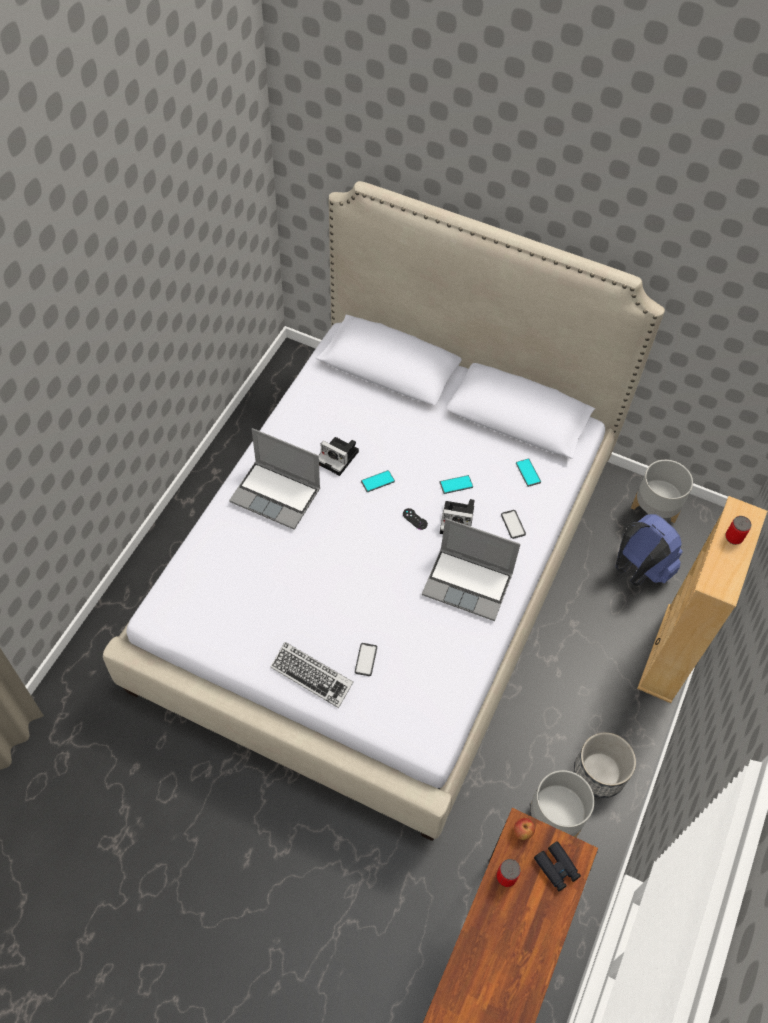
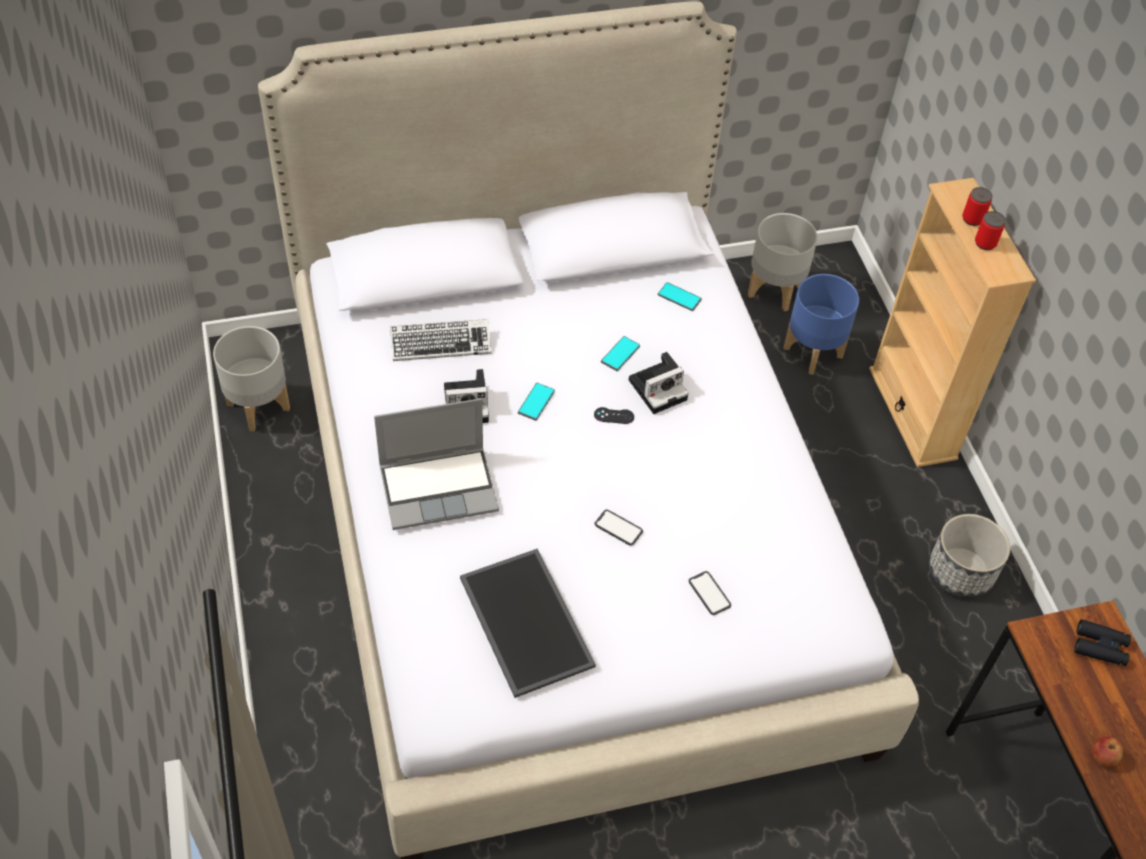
camera: 40 degrees left, 5 degrees down
(250, 602) = (529, 622): none -> tray
(312, 676) = (672, 651): keyboard -> keyboard (441, 344)
(469, 584) = (733, 445): laptop -> none
(506, 877) = (1069, 691): can -> can (985, 243)
(513, 524) = (715, 357): phone -> phone (618, 528)
(522, 831) = (1039, 637): apple -> apple (1102, 757)
(552, 820) = (964, 650): grey planter -> grey planter (258, 406)
(639, 570) = (812, 352): blue backpack -> blue planter

